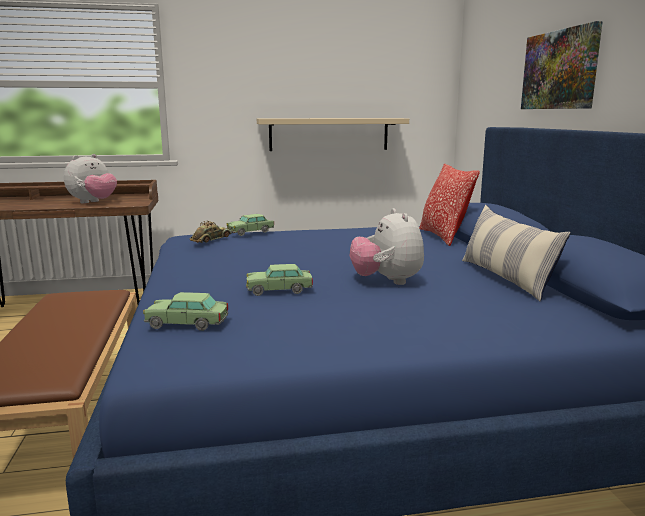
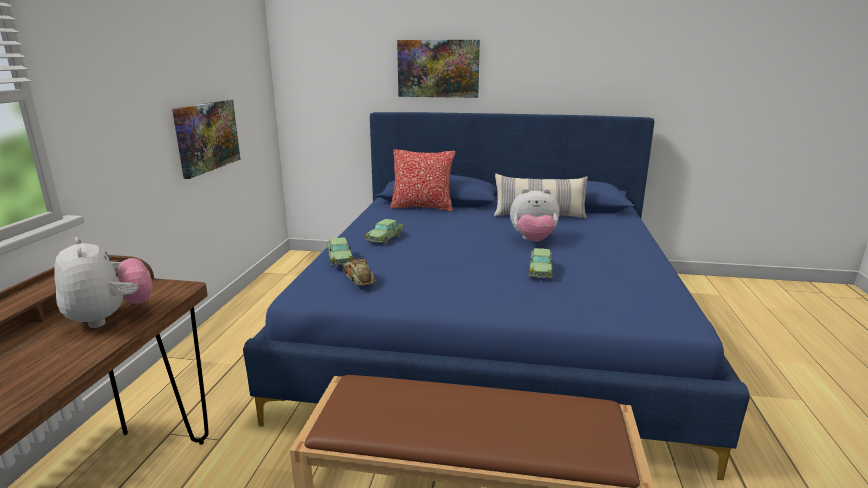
camera: 70 degrees left, 5 degrees up
(187, 323) = (614, 305): toy car -> toy car (385, 238)
(329, 134) = (207, 136): beige shelf -> picture

